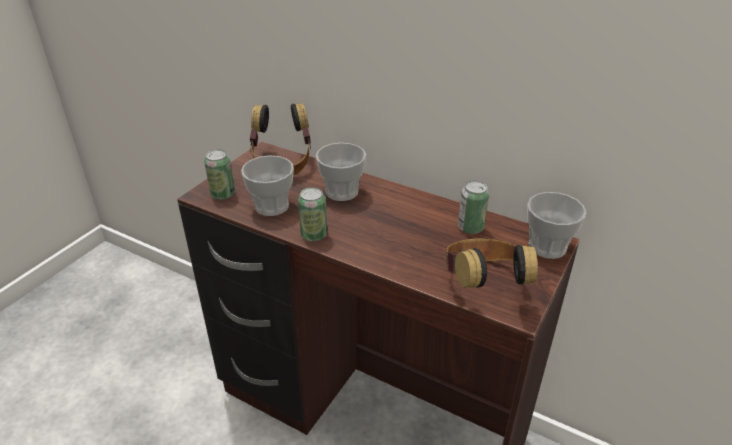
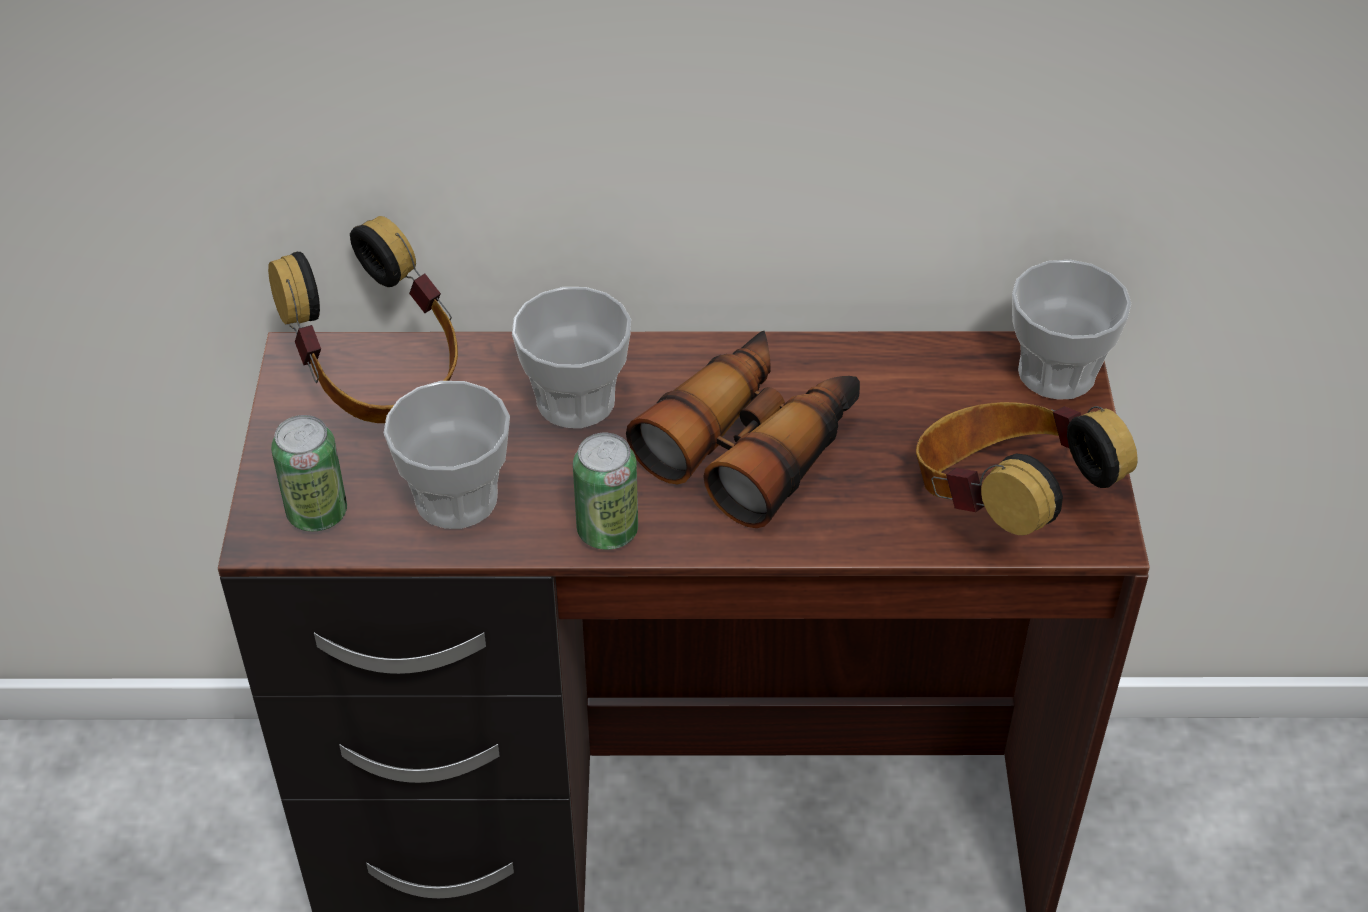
camera: 30 degrees left, 10 degrees up
(395, 227) = (753, 444): none -> binoculars
(470, 228) = (894, 386): can -> none

